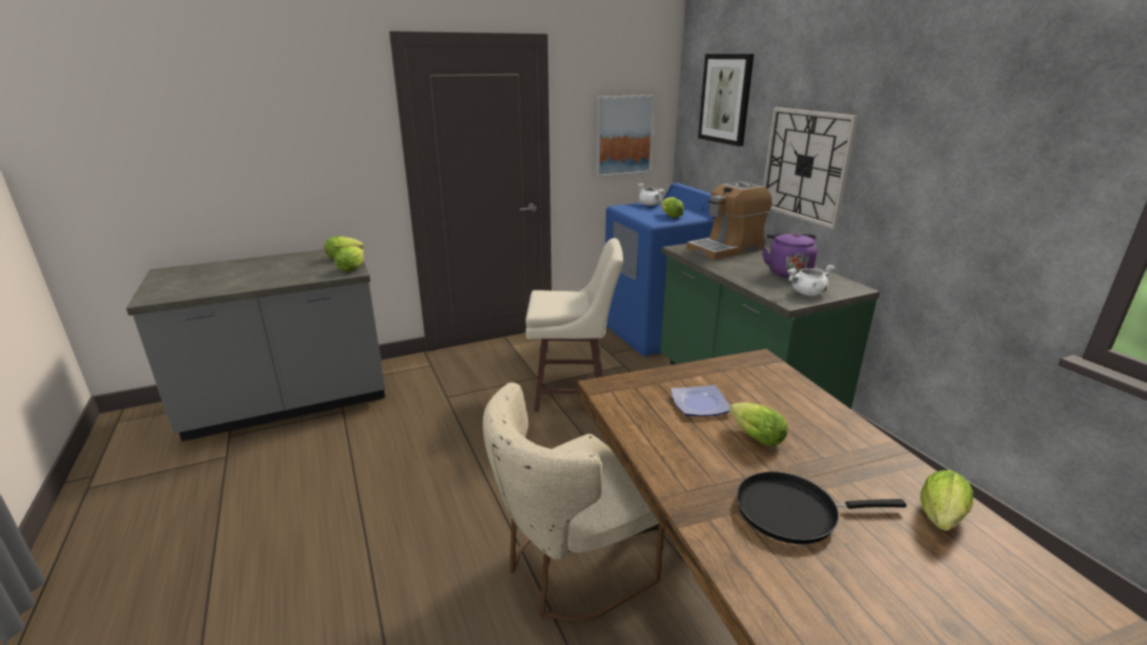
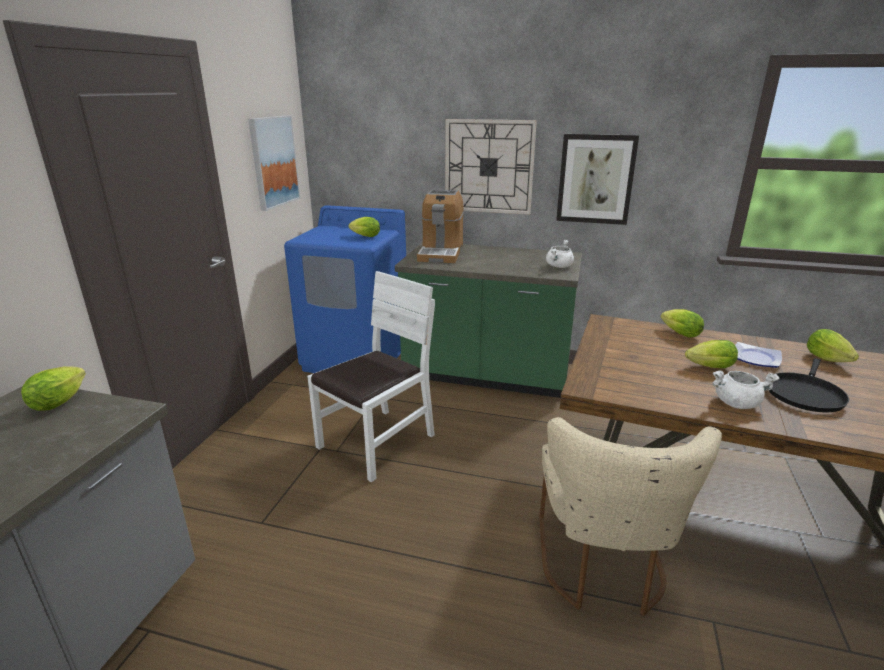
camera: 50 degrees left, 0 degrees up
(353, 268) = (116, 407): lettuce -> lettuce (678, 333)
(573, 394) = (377, 442): beige stool -> white chair
(650, 205) = (322, 231): white cooking pot -> white cooking pot (736, 403)
(699, 405) = (649, 366): plate -> plate (756, 359)
(725, 99) = (377, 115): picture -> picture (595, 179)
(787, 273) = (516, 257): purple kettle -> none

